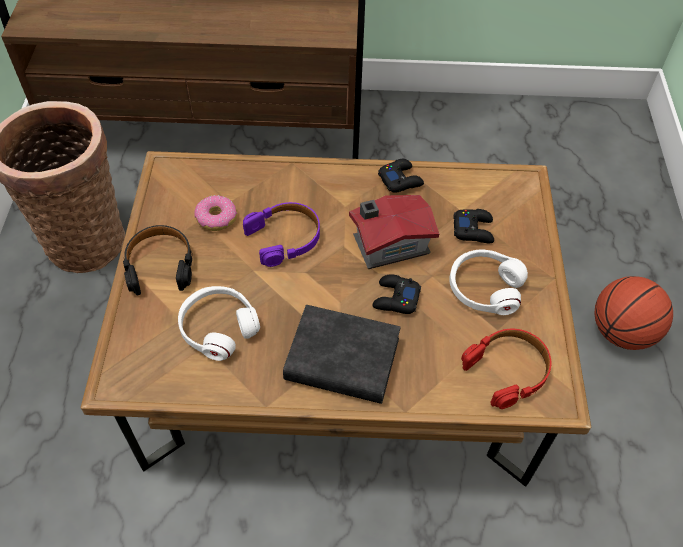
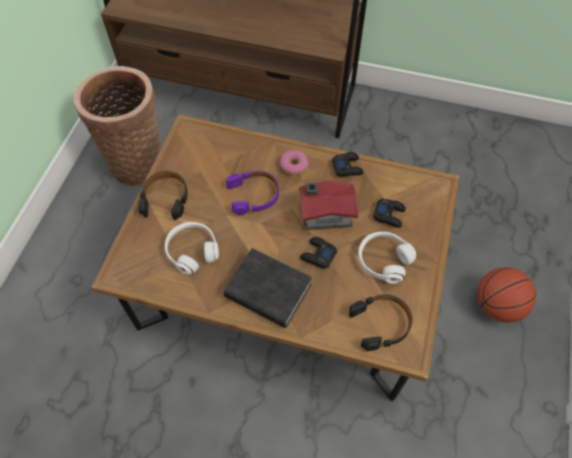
camera: 15 degrees right, 5 degrees up
(216, 218) = (211, 172): donut -> donut (294, 166)
(508, 370) = (381, 323): red headphones -> black headphones

